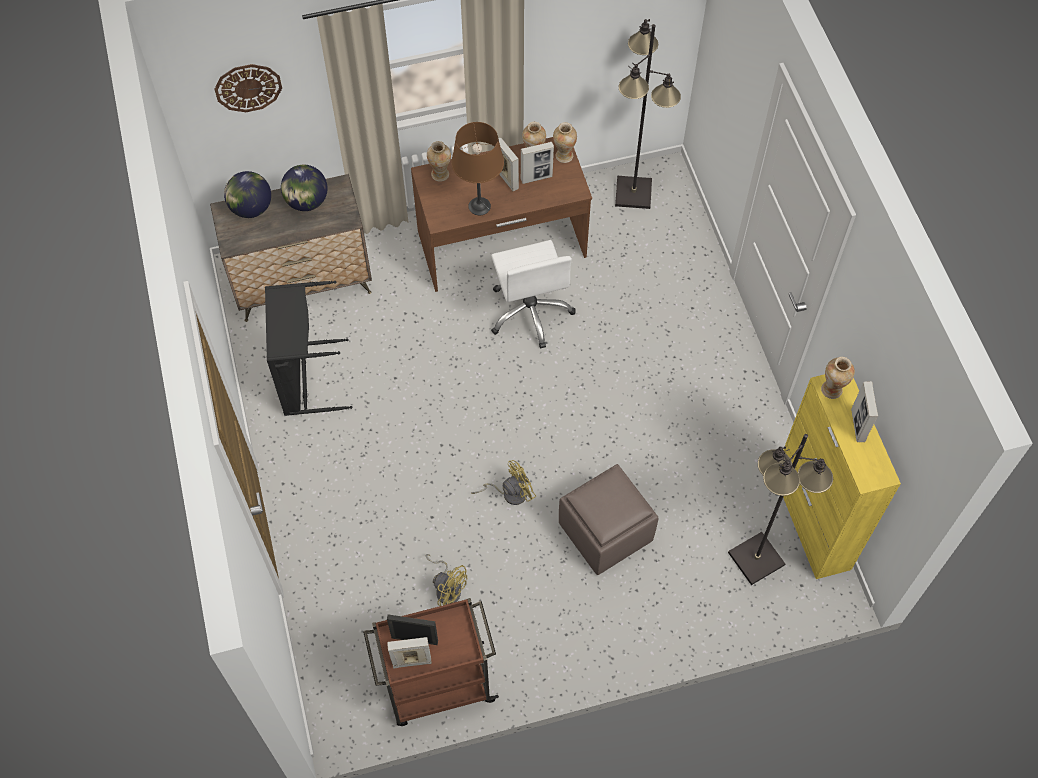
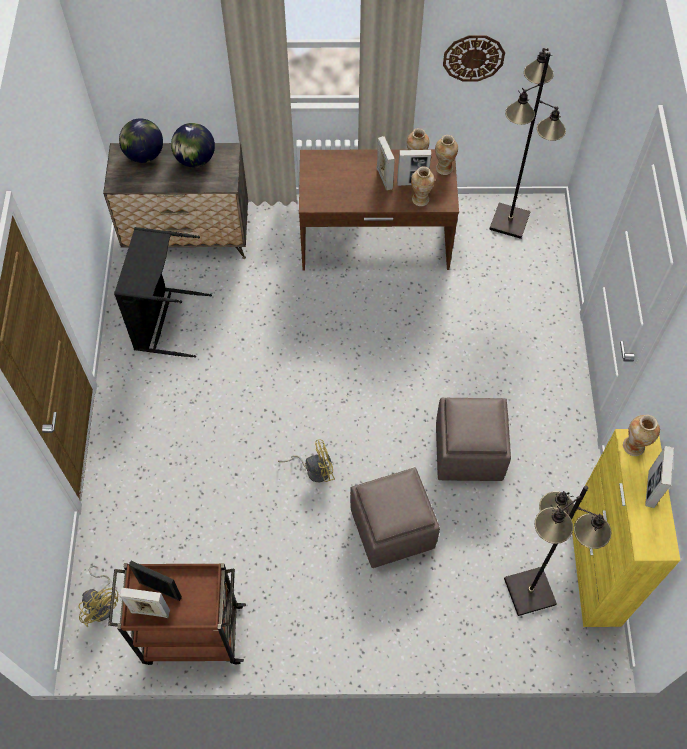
camera: 15 degrees right, 0 degrees up
(248, 87) = (153, 37): wall clock -> wall clock (473, 57)
(440, 174) = (324, 161): vase -> vase (420, 199)
(447, 588) = (230, 544): yellow fan -> yellow fan (102, 603)
(479, 206) = (351, 197): brown table lamp -> none
(530, 312) = (383, 307): white office chair -> none
(659, 438) = (469, 452): none -> brown ottoman

